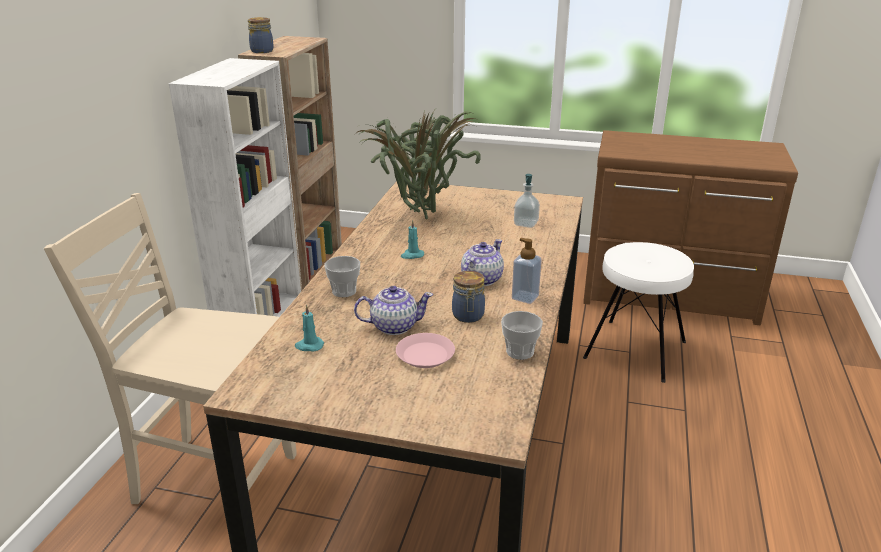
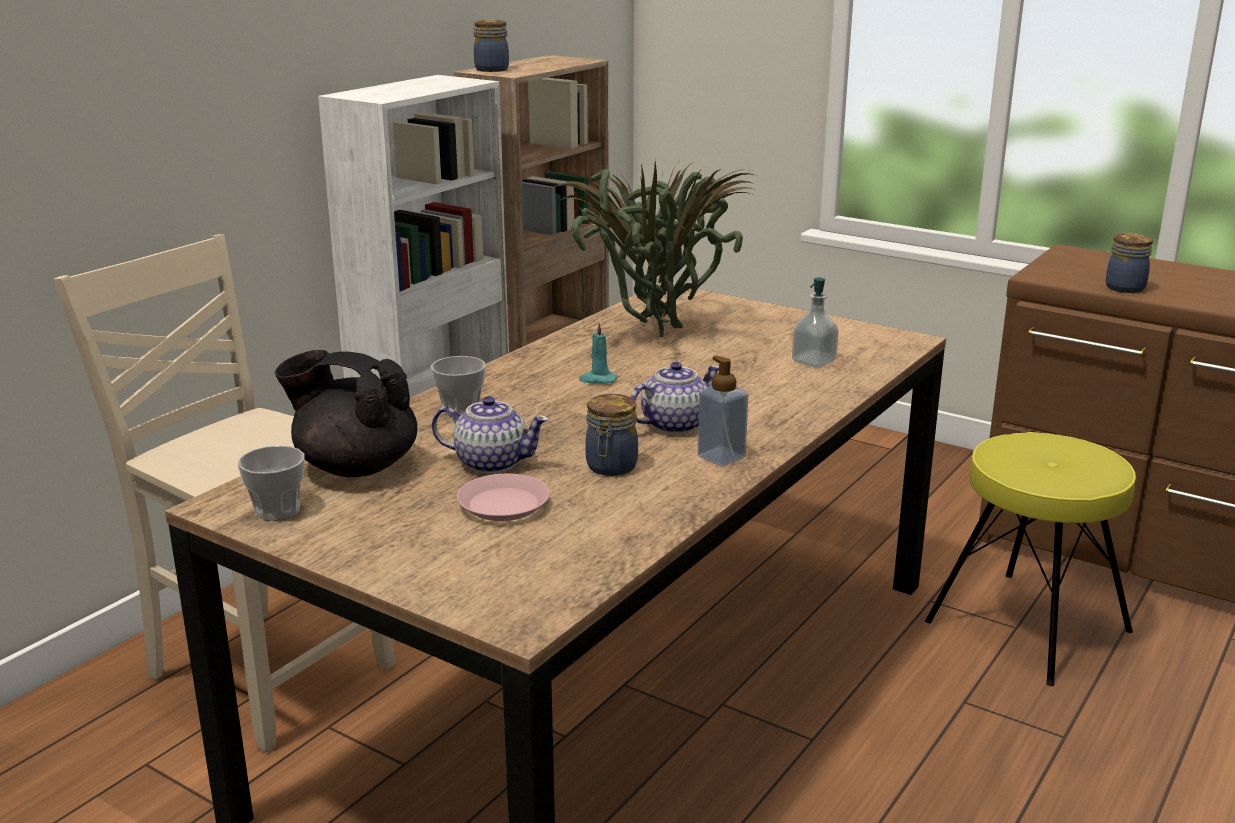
camera: 20 degrees right, 5 degrees down
(309, 346) = (355, 466): turquoise candle -> black teapot
(520, 352) = (647, 525): cup -> cup (277, 510)
(636, 349) = (1029, 626): white stool -> yellow stool
(661, 154) = (1126, 288): none -> jar

